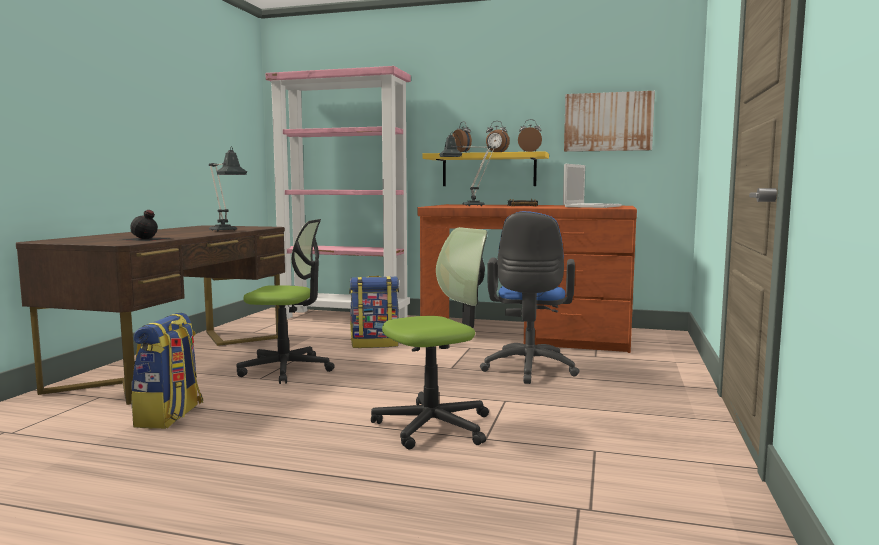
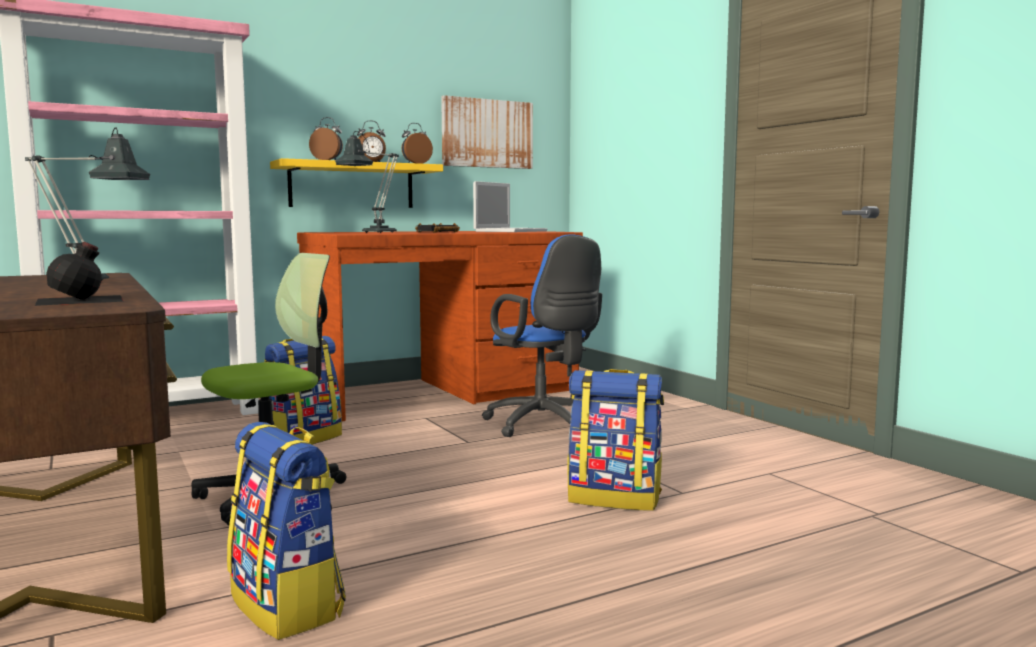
camera: 45 degrees left, 0 degrees up
(434, 426) = (615, 498): office chair -> backpack
(592, 206) = (511, 231): laptop -> laptop turned 45 degrees clockwise

